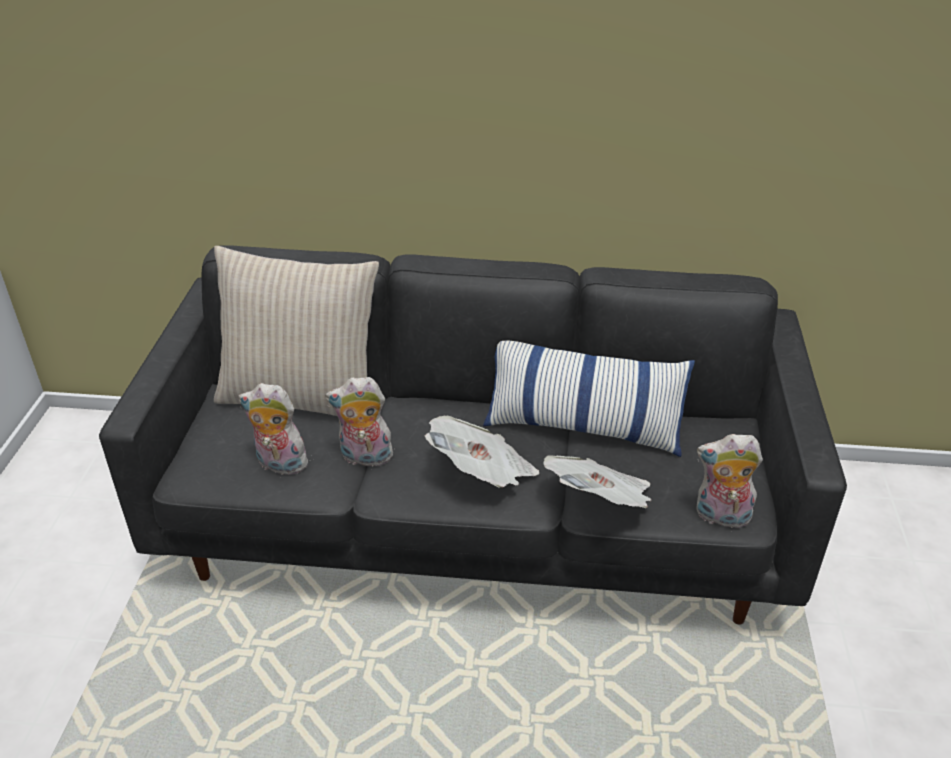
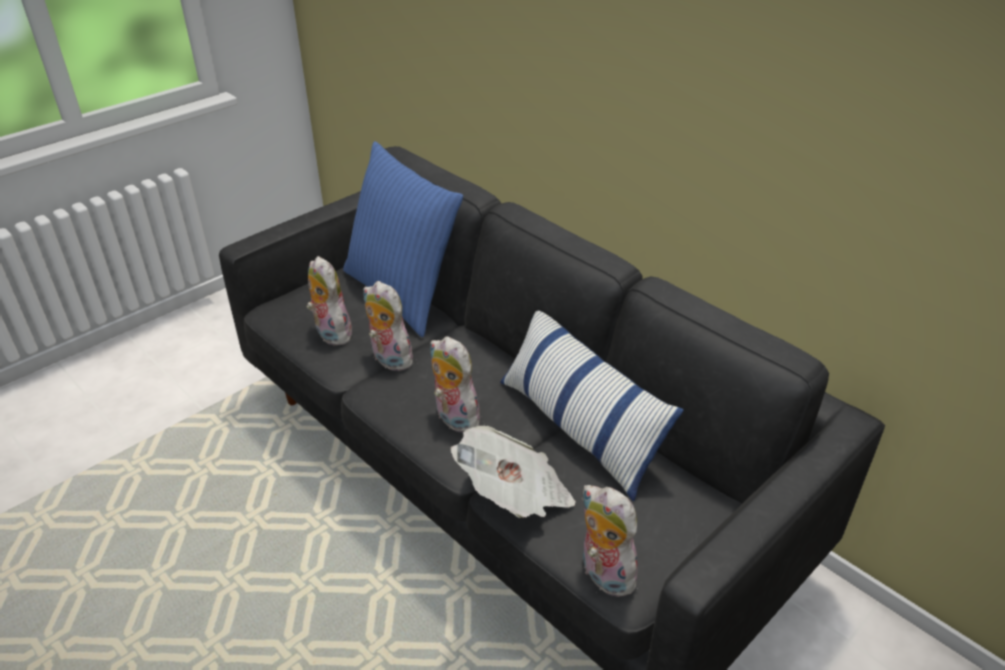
camera: 40 degrees right, 0 degrees up
(302, 396) = (402, 294): beige pillow -> blue pillow
(483, 474) = (453, 418): newspaper -> plush toy

